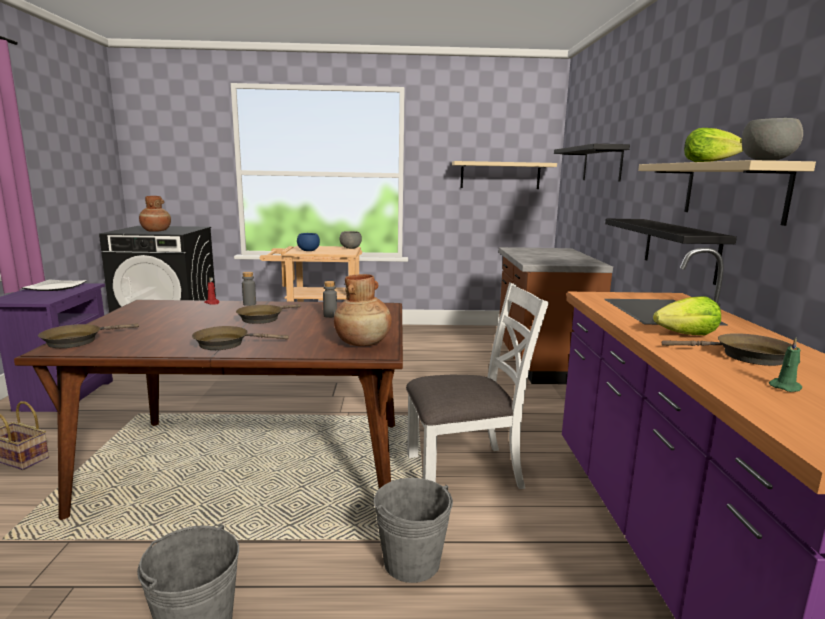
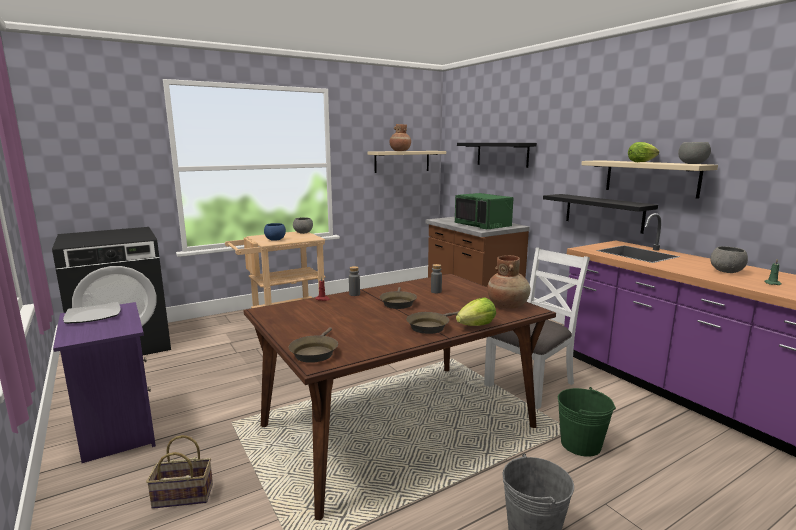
camera: 30 degrees left, 0 degrees up
(156, 231) = (111, 238): brown vase -> brown vase (400, 151)
(411, 562) = (580, 444): grey bucket -> green bucket
(549, 259) = (483, 225): none -> green microwave
(687, 335) = (683, 265): lettuce -> lettuce (476, 326)
(746, 356) = (727, 272): brown frying pan -> grey bowl

